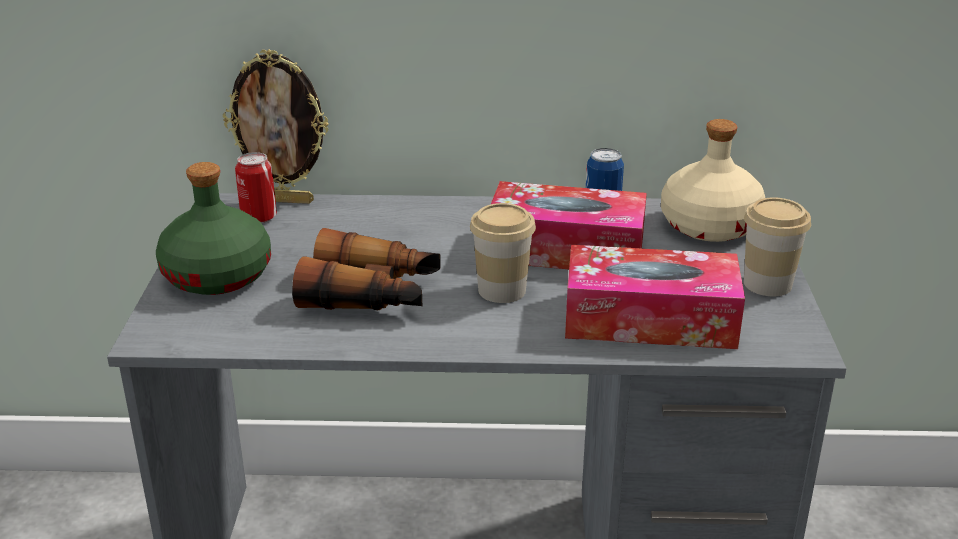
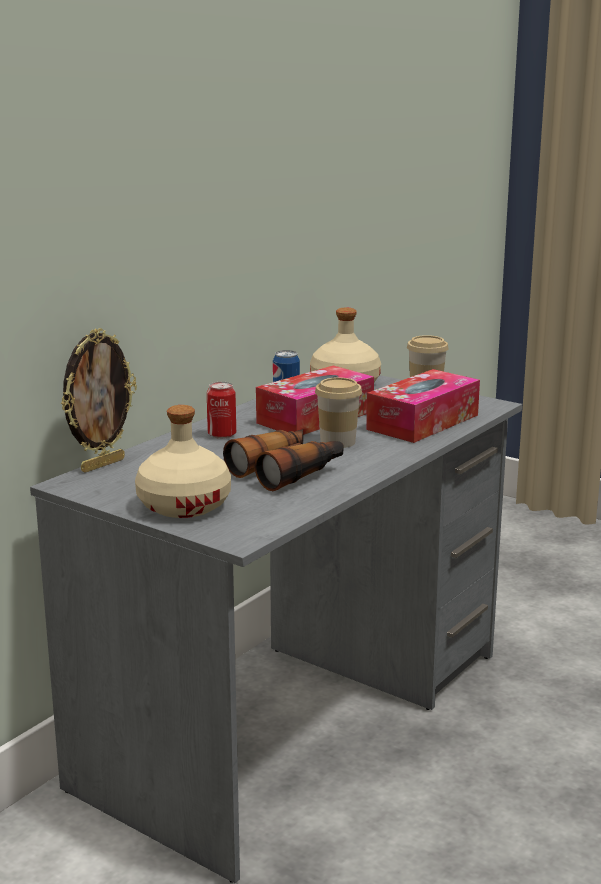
camera: 55 degrees left, 10 degrees down
(218, 275) = (183, 505): green bottle -> beige bottle
(259, 217) = (115, 477): can -> can (222, 435)

